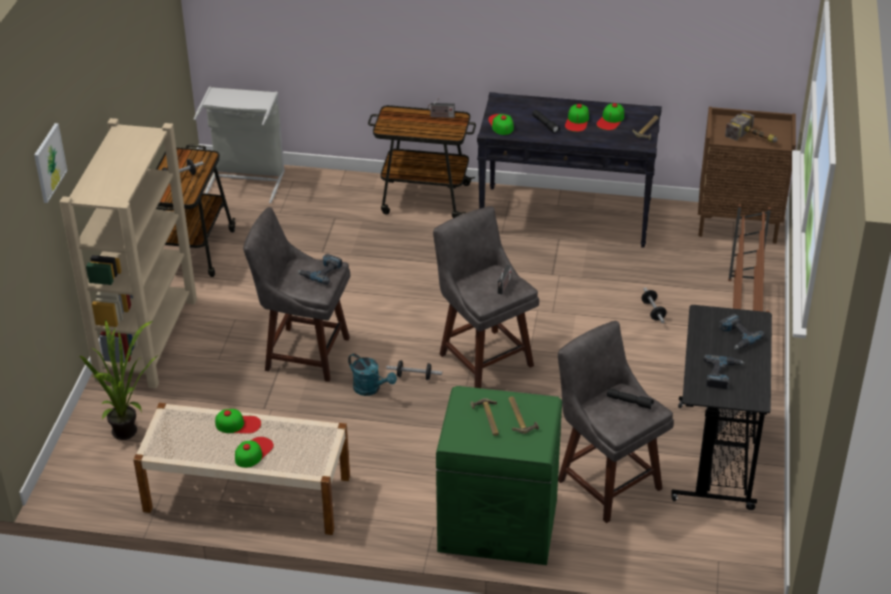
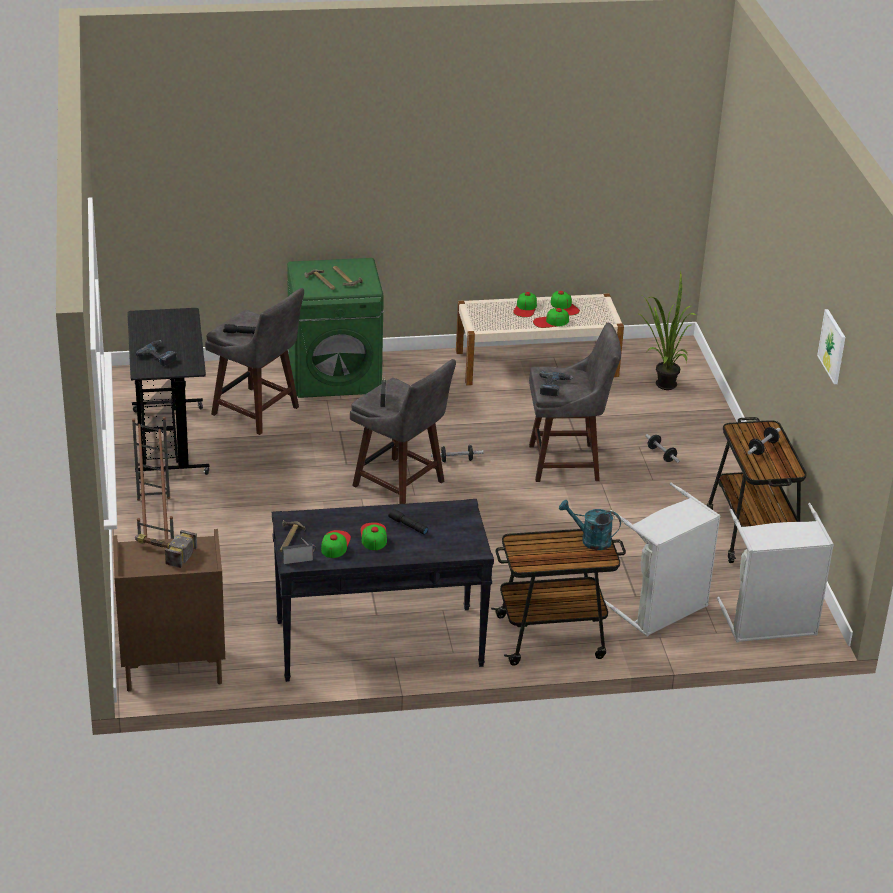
camera: 160 degrees right, 5 degrees down
(49, 162) = (762, 211): picture -> picture (832, 346)
(147, 339) = (715, 451): beige bookcase -> none
(322, 204) = (661, 609): none -> grey laundry basket
(371, 389) = (488, 445): turquoise watering can -> turquoise watering can (590, 540)
(441, 116) = (544, 563): radio -> radio (299, 560)
(501, 124) = (458, 518): cap -> cap (564, 306)
(653, 311) = (251, 553): dumbbell -> dumbbell (661, 454)
(722, 375) = (169, 328): power drill -> none

